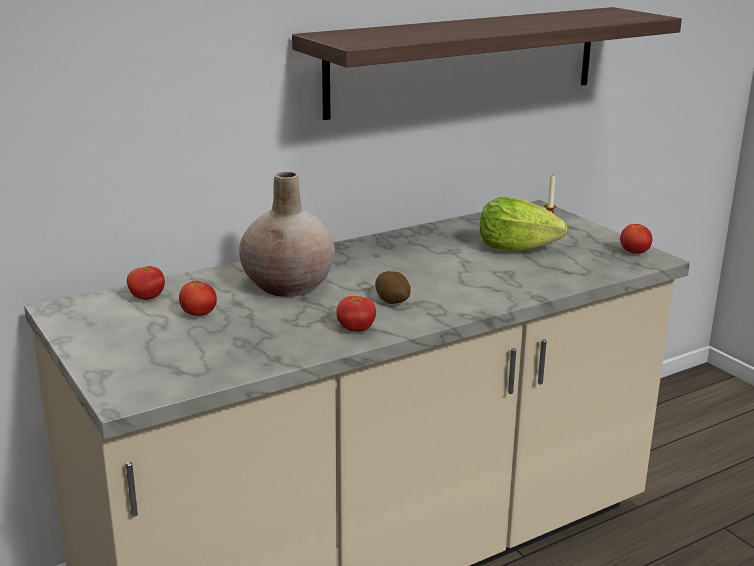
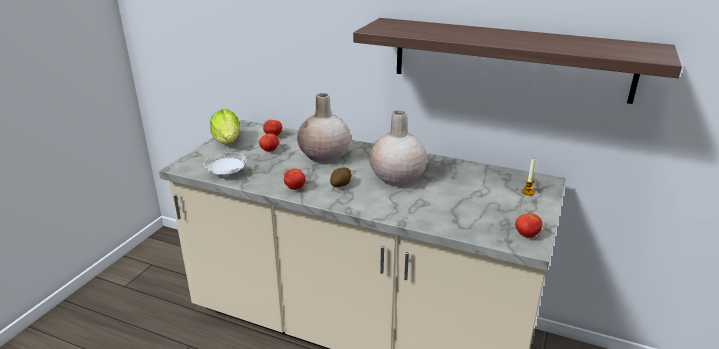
camera: 55 degrees right, 5 degrees up
(224, 365) = (226, 173): none -> white plate
(424, 266) = (397, 178): none -> beige vase
(515, 248) = (465, 194): lettuce -> lettuce (227, 141)

